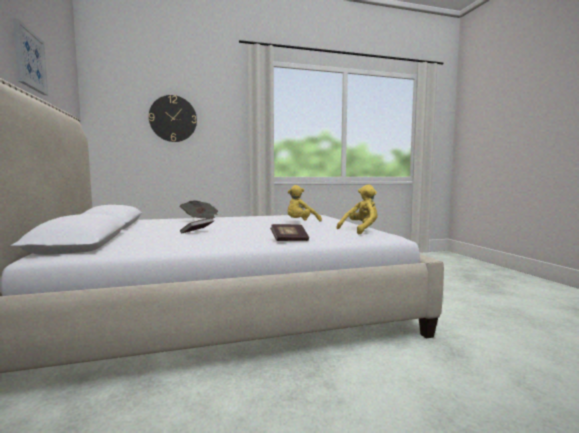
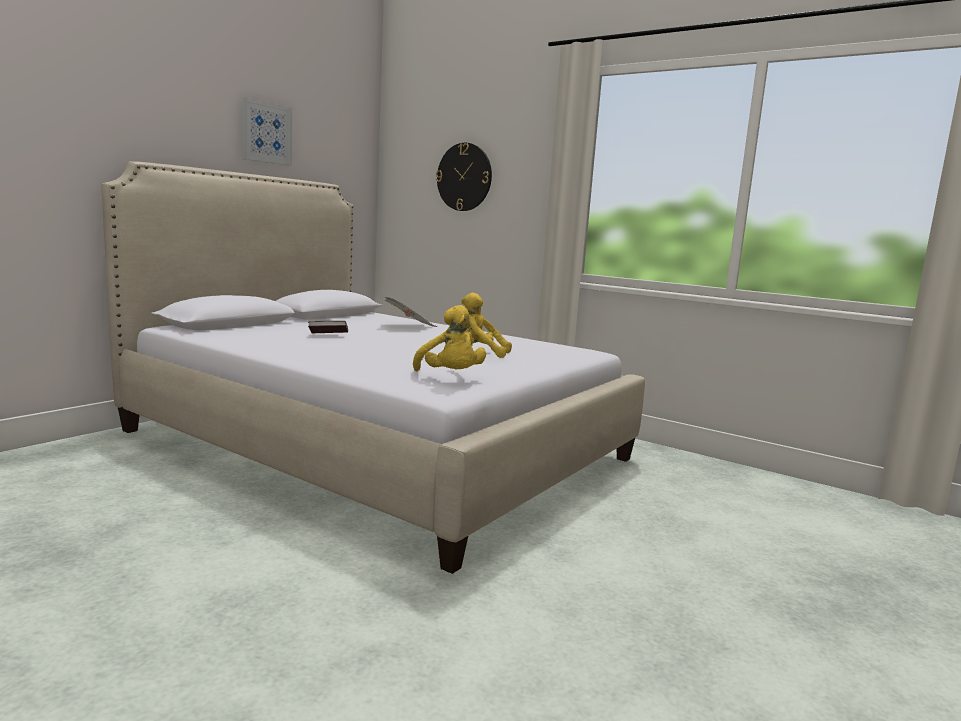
camera: 50 degrees right, 5 degrees up
(289, 240) = (329, 362): book -> none
(361, 230) = (450, 376): yellow plush toy -> yellow plush toy turned 45 degrees clockwise

